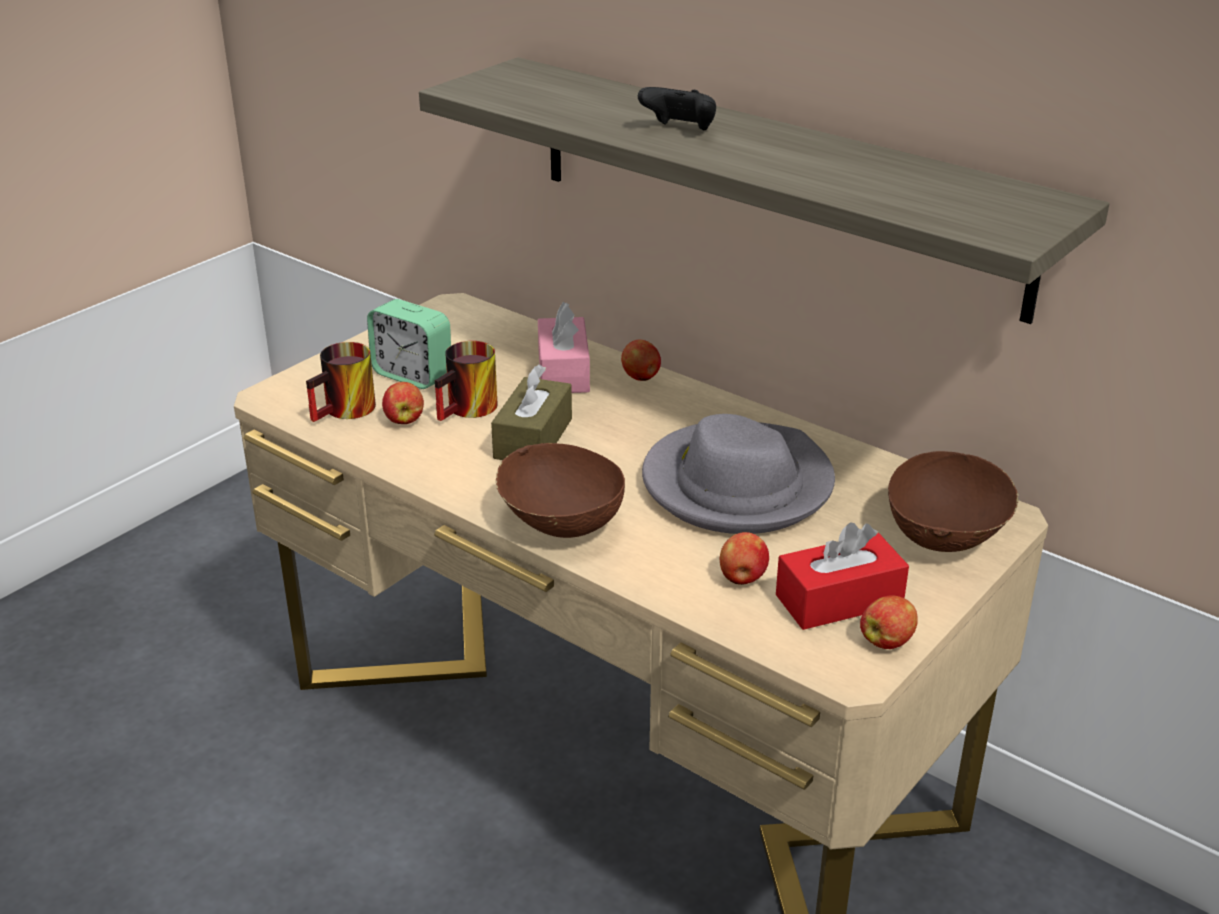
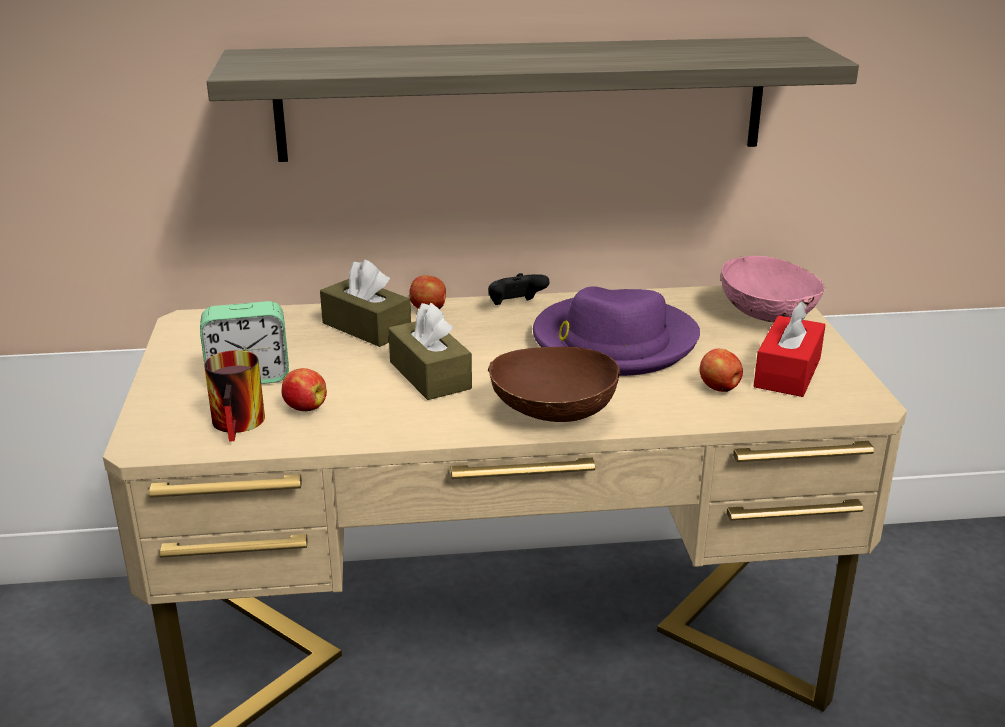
camera: 45 degrees left, 5 degrees down
(470, 410) = (345, 379): mug -> none
(563, 371) = (366, 327): pink tissue box -> brown tissue box
(680, 130) = (485, 58): black game controller -> black game controller (515, 306)
(737, 484) = (613, 341): grey hat -> purple hat
(887, 641) = (849, 379): apple -> none
(946, 536) = (769, 315): brown bowl -> pink bowl

